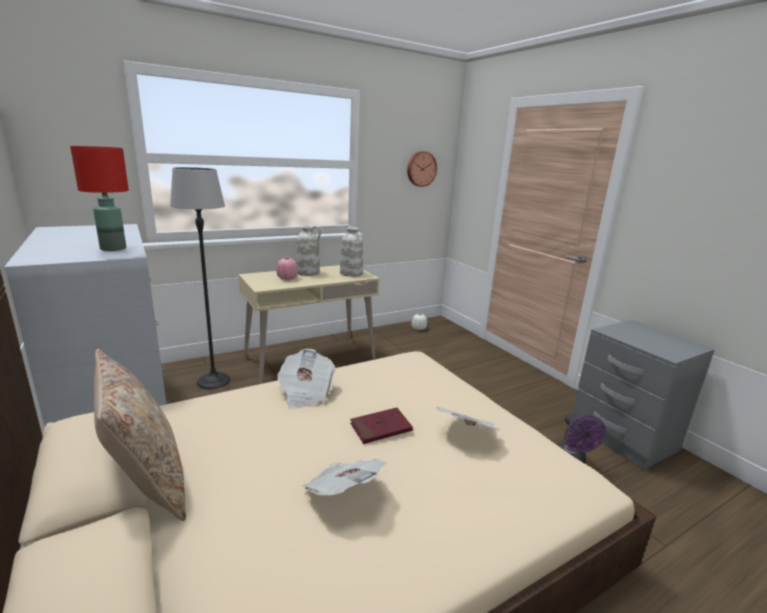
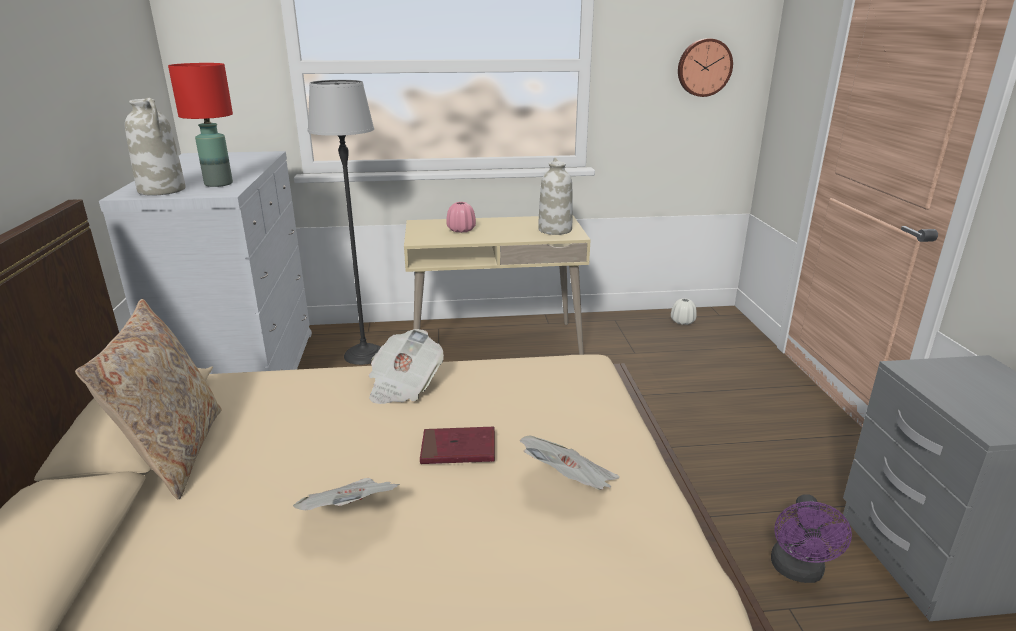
camera: 25 degrees right, 5 degrees up
(308, 273) = (496, 224): white vase -> white vase (162, 190)

